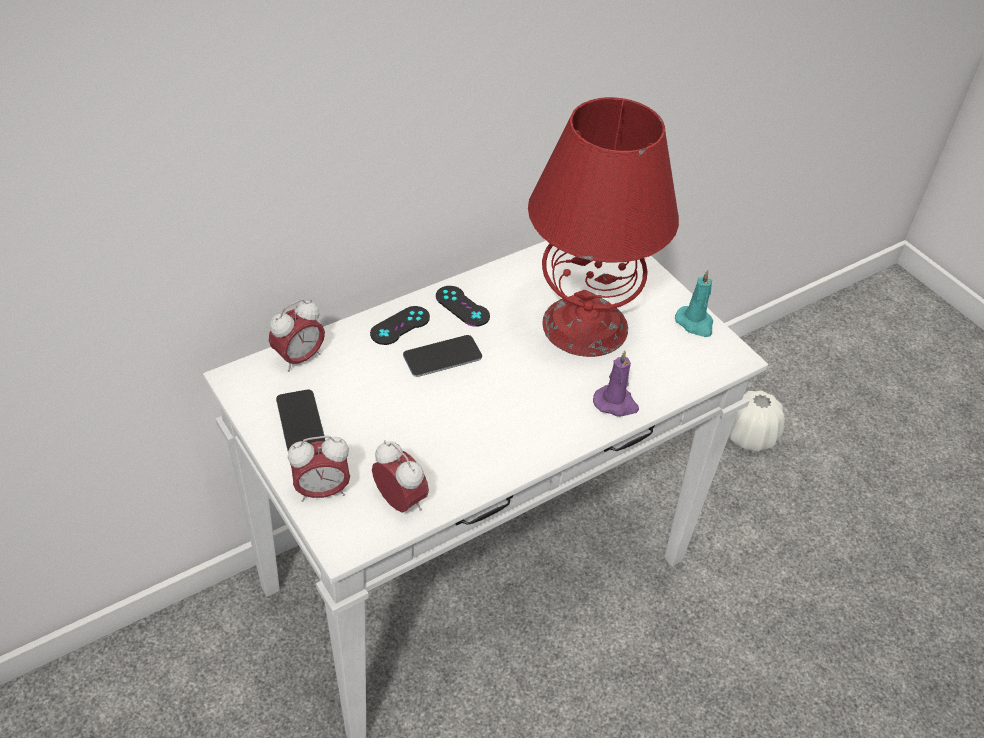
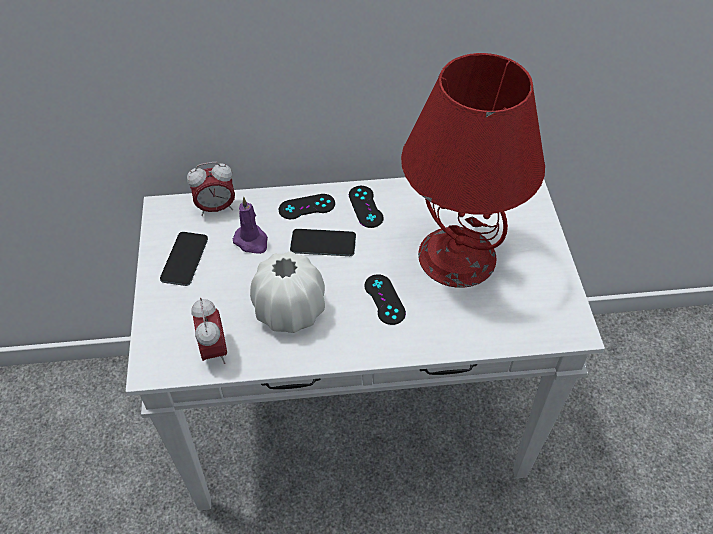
camera: 30 degrees right, 5 degrees up
(322, 491) = (164, 319): alarm clock -> none
(542, 390) = (384, 299): none -> black game controller
(616, 403) = (440, 334): purple candle -> purple candle (252, 241)
(695, 323) = (557, 287): turquoise candle -> none
(750, 436) = (646, 395): white vase -> white vase (289, 311)

